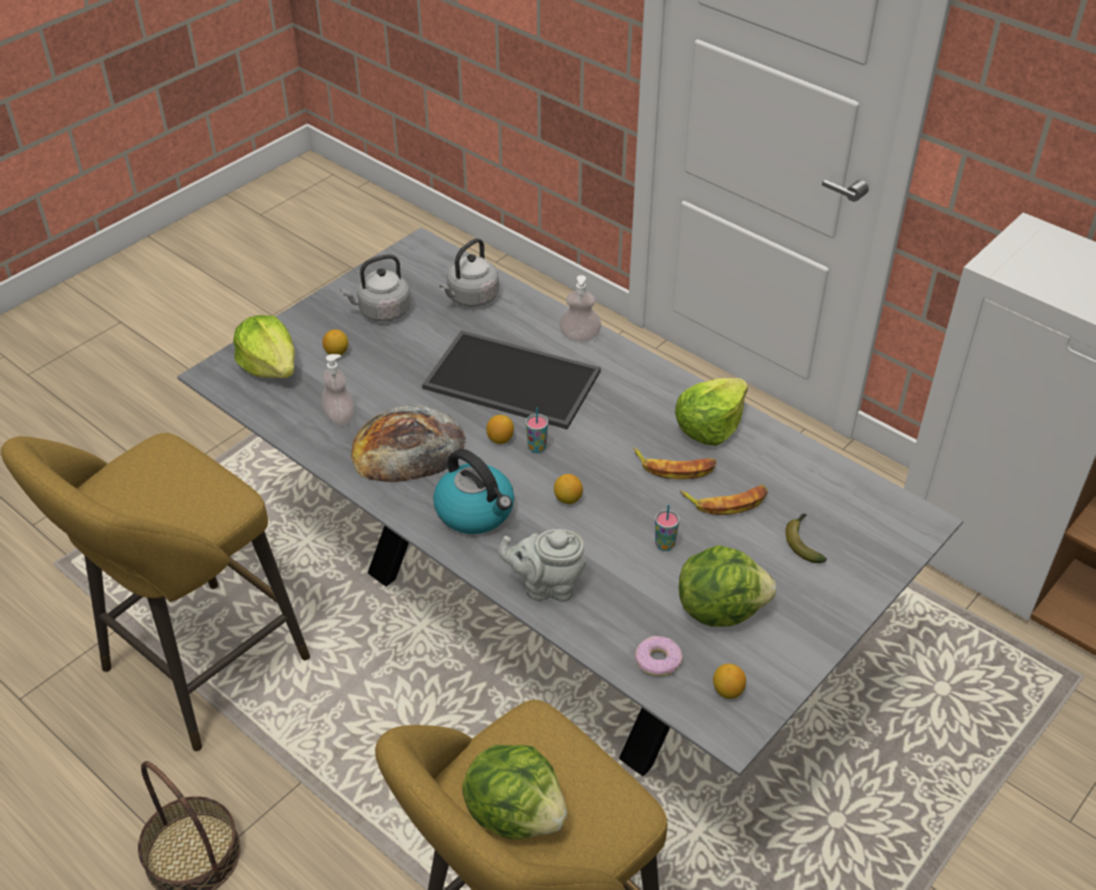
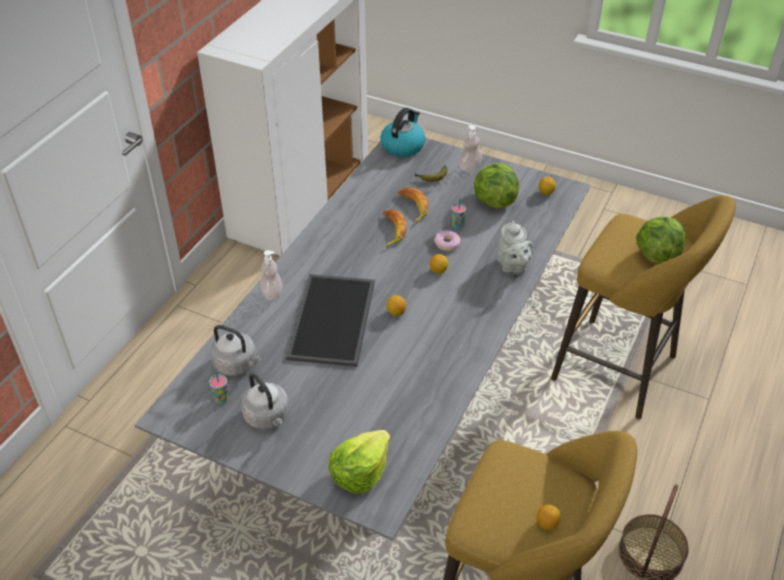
camera: 105 degrees left, 0 degrees up
(337, 353) = (330, 431): lemon -> lemon (547, 523)
(340, 416) = (404, 406): soap dispenser -> soap dispenser (469, 167)
(408, 446) = (421, 358): bread -> none
(476, 511) = (467, 309): kettle -> kettle (403, 146)
(537, 448) = (398, 293): cup -> cup (221, 399)
(657, 661) = (541, 218): donut -> donut (447, 244)
(709, 426) = (348, 221): lettuce -> none

